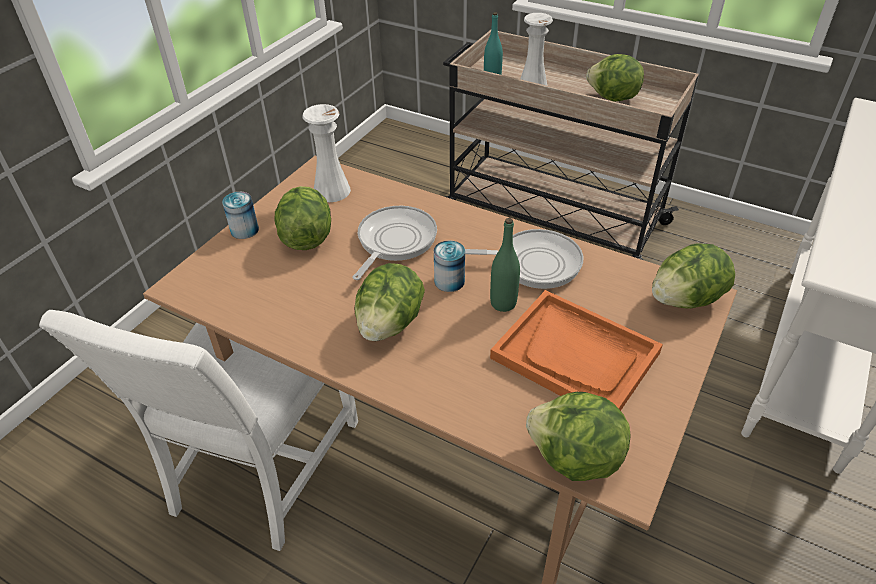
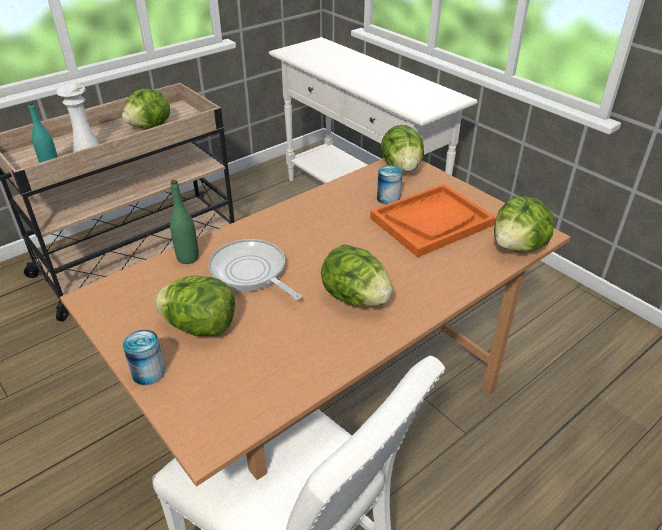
camera: 70 degrees left, 5 degrees down
(331, 191) = (139, 295): white vase -> none
(449, 281) = (323, 255): can -> can (388, 198)
(503, 303) = (364, 236): green bottle -> green bottle (188, 258)
(533, 263) = (329, 212): frying pan -> none

